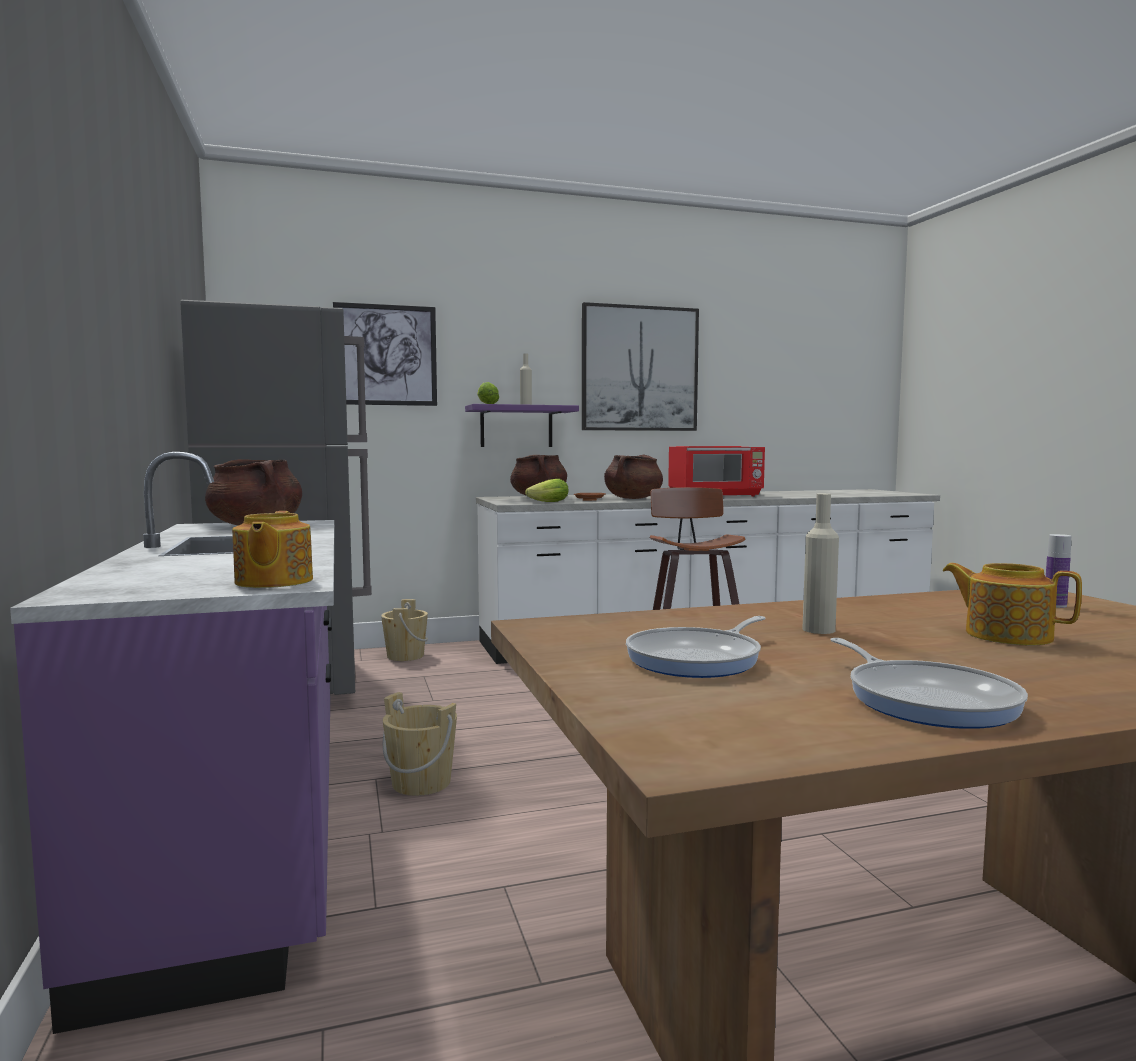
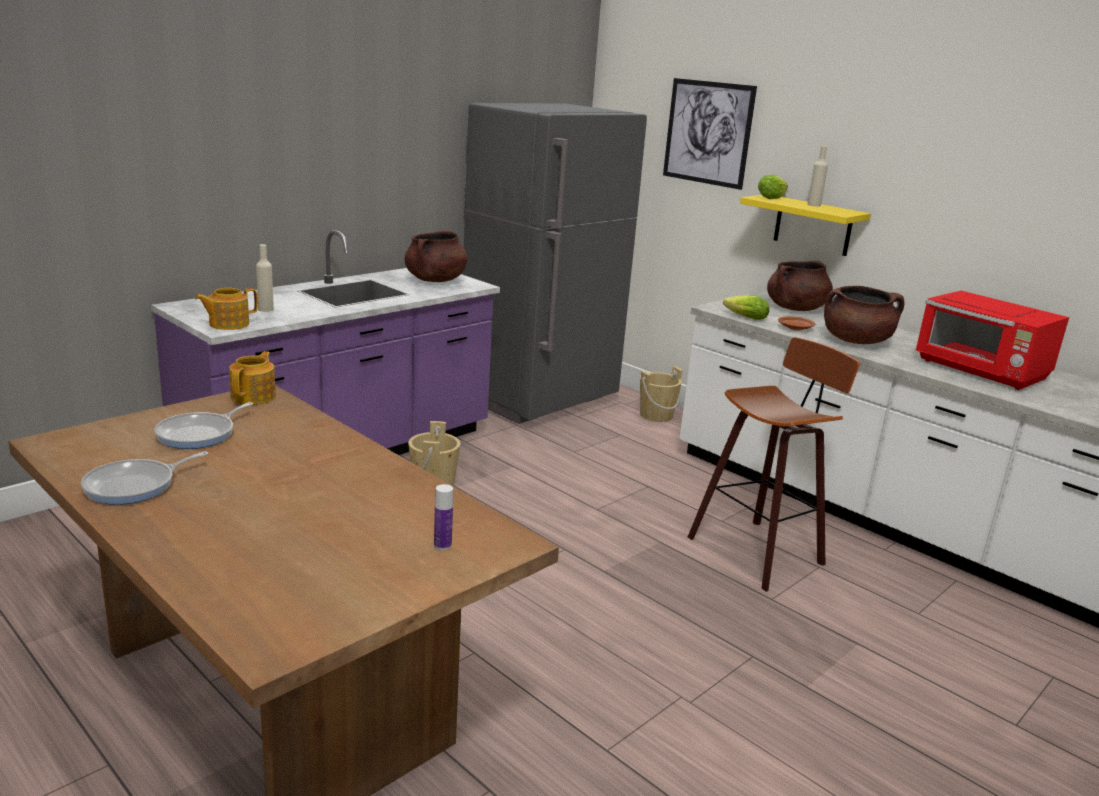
camera: 60 degrees right, 15 degrees up
(516, 426) = (813, 225): purple shelf -> yellow shelf
(639, 369) = (977, 178): picture -> none
(698, 659) = (199, 434): frying pan -> frying pan turned 75 degrees counterclockwise
(818, 630) = (290, 460): beige bottle -> beige bottle (265, 309)
(1006, 635) = (306, 516): teapot -> teapot (254, 396)

